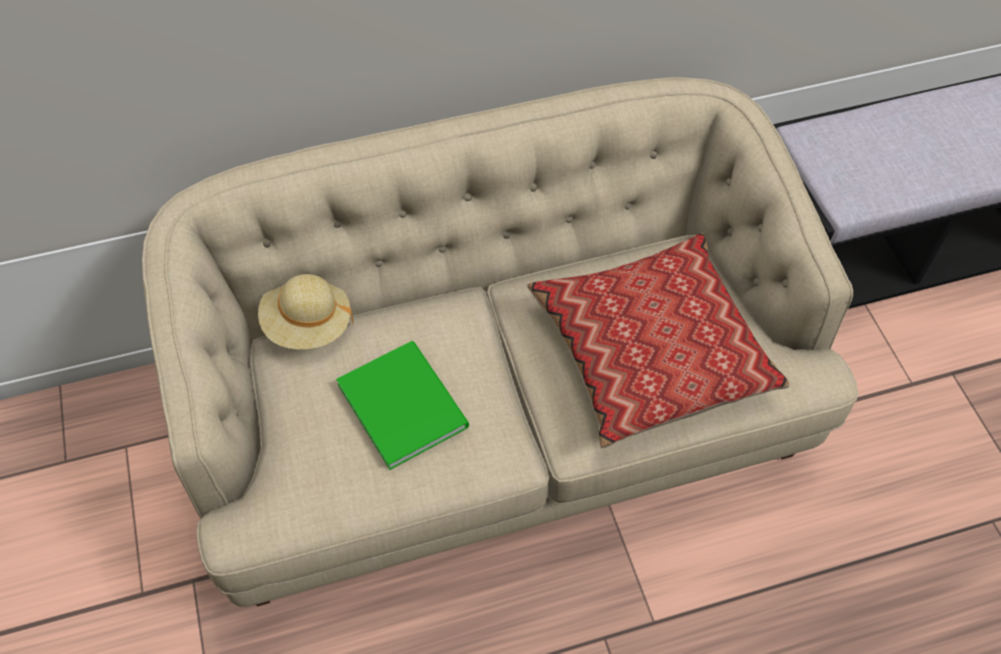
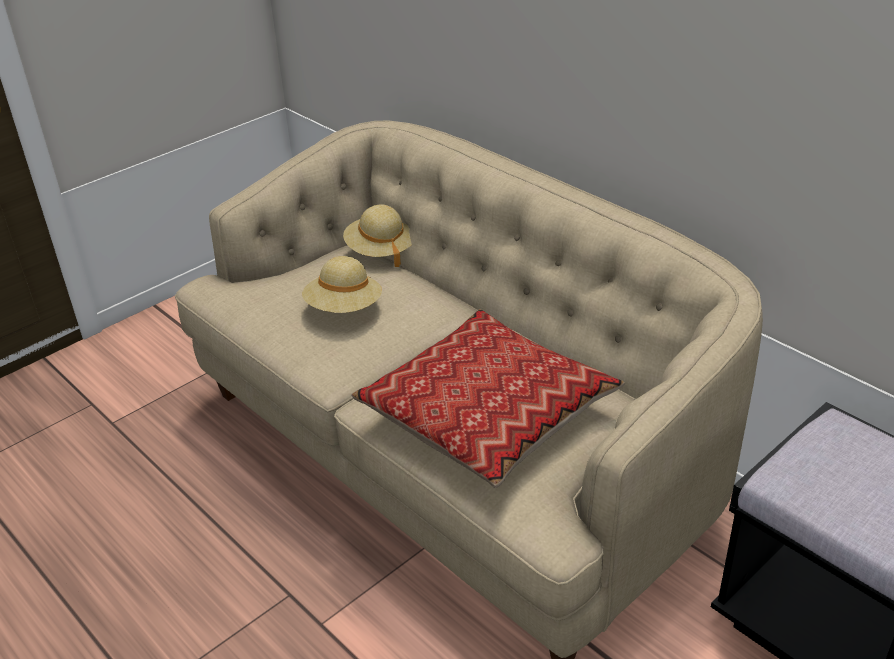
camera: 65 degrees right, 20 degrees down
(403, 401) = (344, 308): green book -> beige hat

